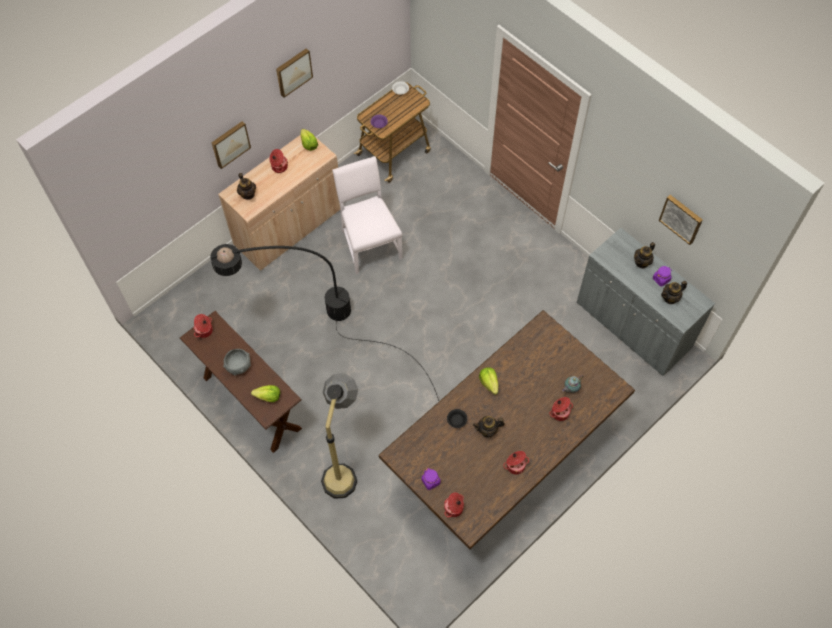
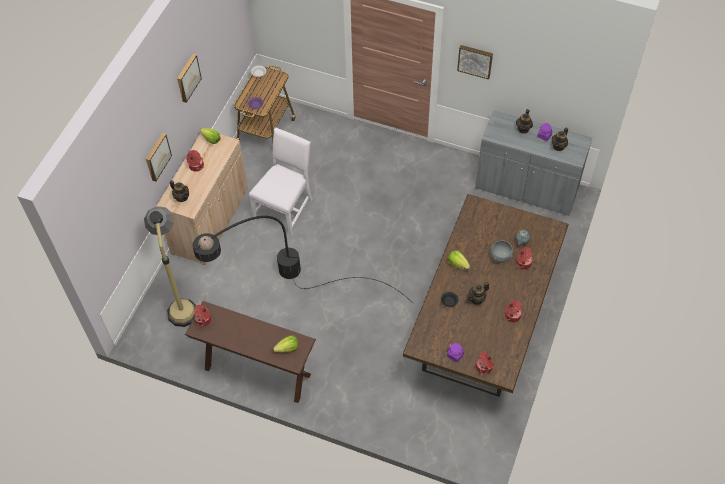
camera: 25 degrees left, 5 degrees down
(238, 366) = (249, 335): grey bowl -> grey bowl (500, 256)
(344, 466) = (362, 387): floor lamp -> floor lamp (181, 301)
(369, 243) = (285, 208): white chair -> white chair turned 75 degrees clockwise
(681, 218) = (547, 78): picture -> picture (475, 60)

